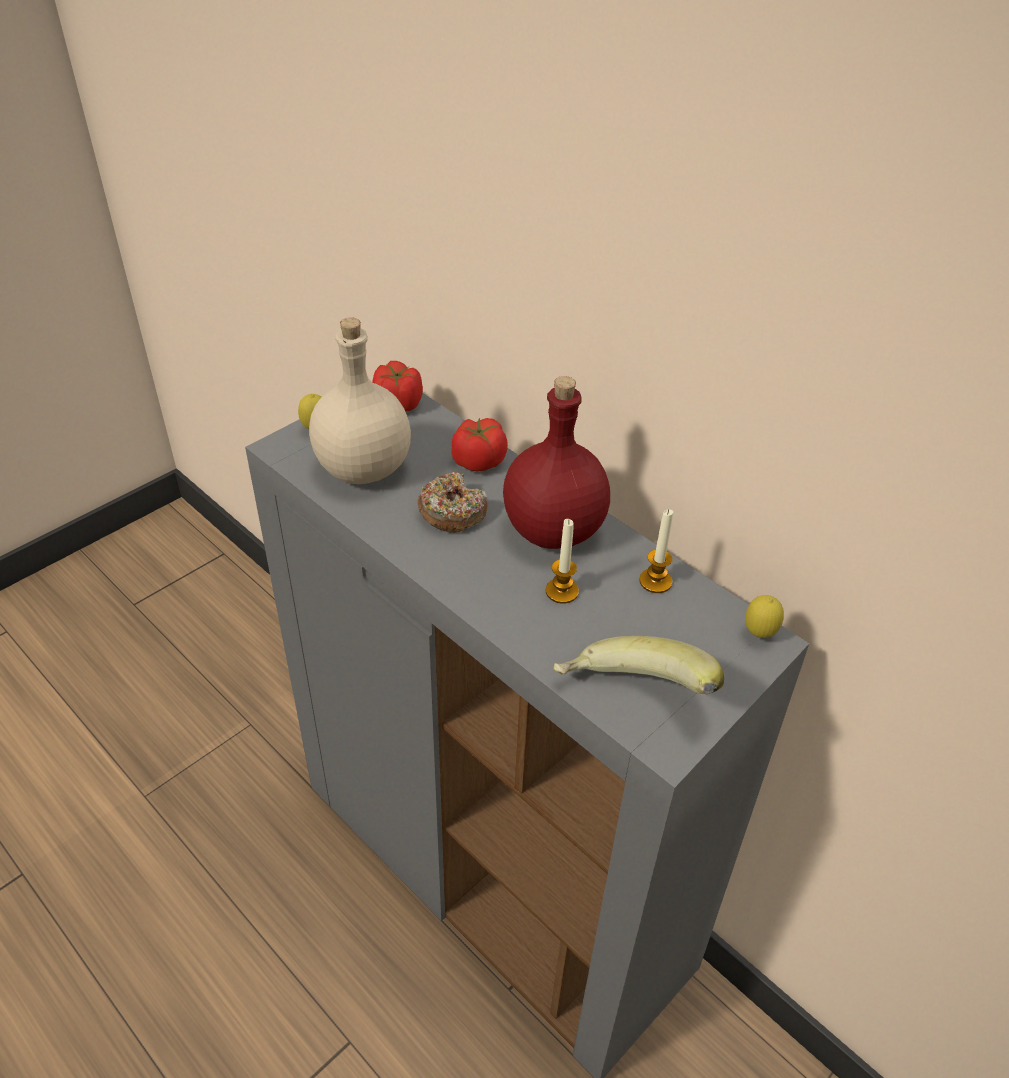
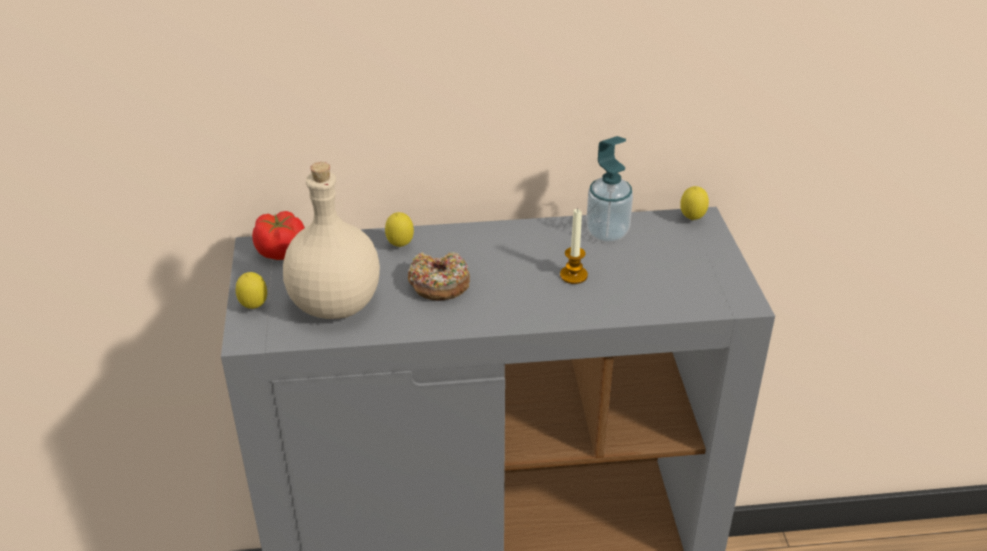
camera: 50 degrees left, 5 degrees down
(478, 461) = (400, 246): tomato -> lemon
(553, 529) = (511, 249): red bottle -> none
(631, 698) = (693, 295): banana -> none
(655, 581) = (607, 233): candle -> soap dispenser

